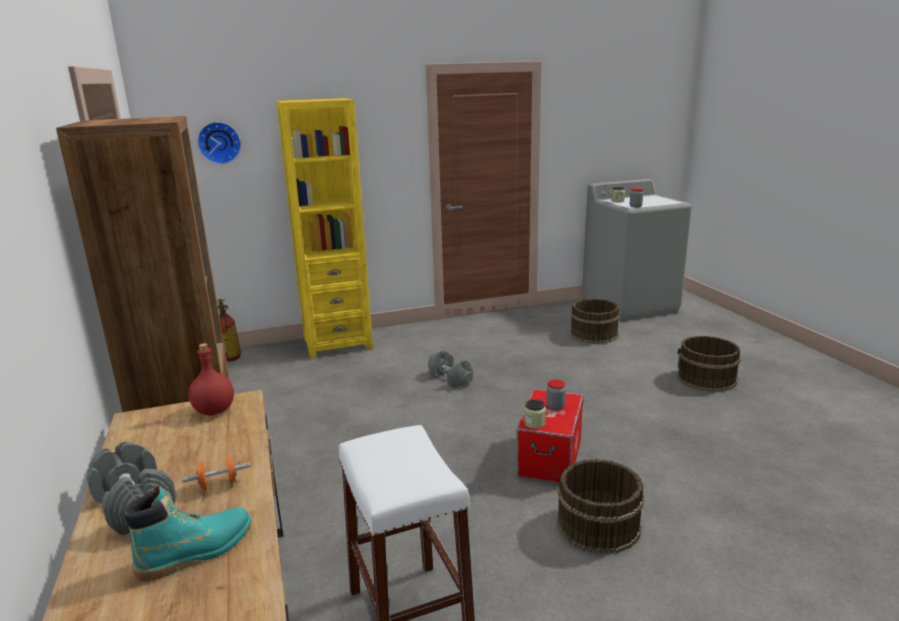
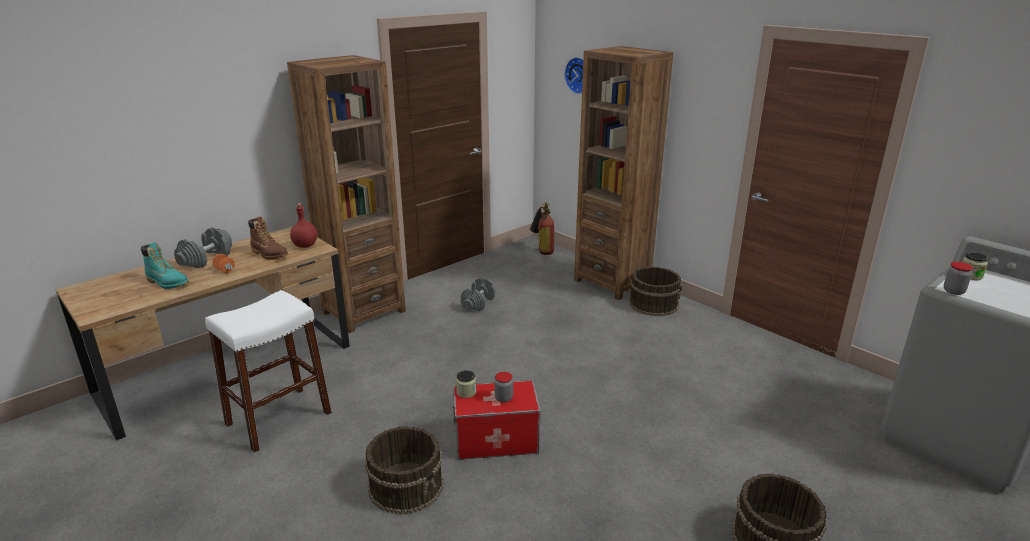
camera: 65 degrees right, 5 degrees up
(206, 441) = (269, 254): none -> brown boot
(337, 344) = (612, 282): yellow bookcase -> brown bookcase
(451, 378) = (599, 353): grey dumbbell -> grey dumbbell (478, 303)
(593, 334) = (809, 421): brown bucket -> brown bucket (653, 304)

